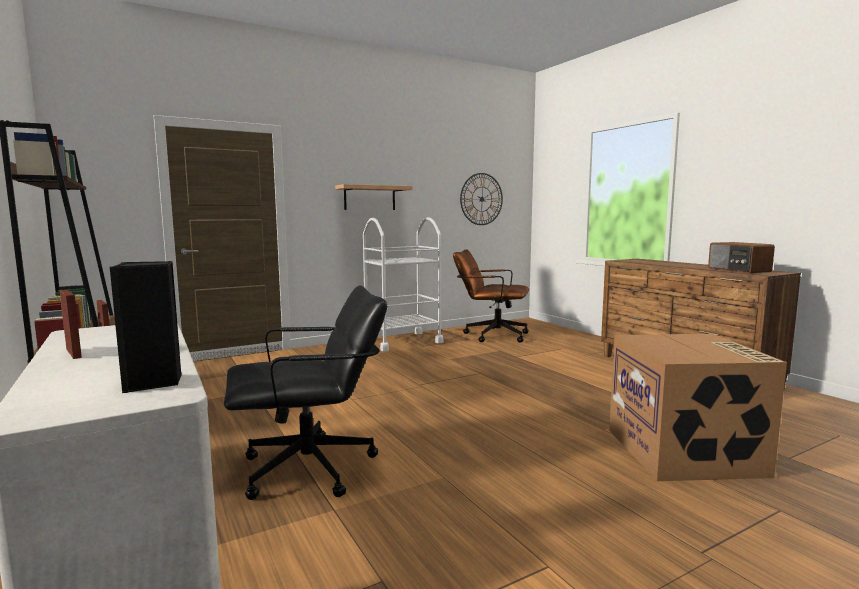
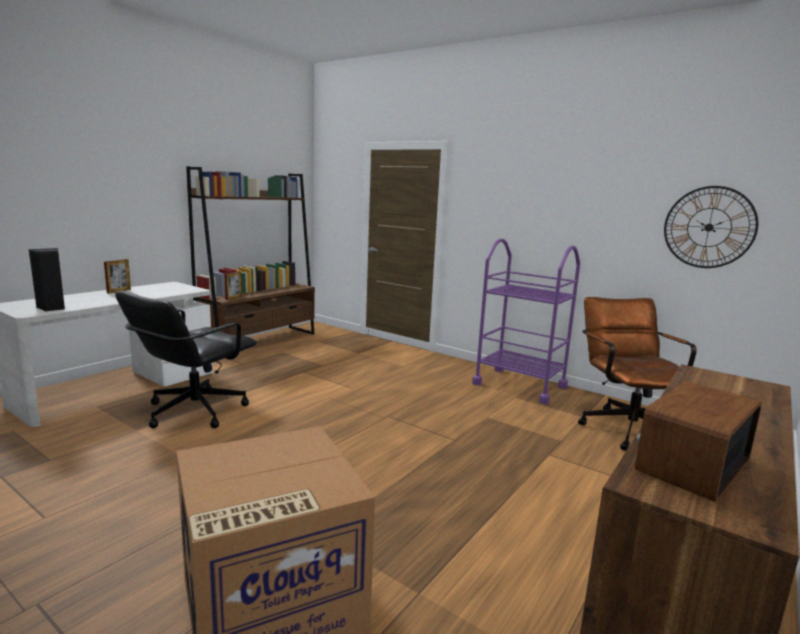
camera: 65 degrees right, 5 degrees up
(310, 469) = (194, 411): black office chair -> black office chair turned 75 degrees clockwise
(369, 198) = (528, 215): shelf -> none
(402, 341) = (519, 385): white cart -> purple cart

